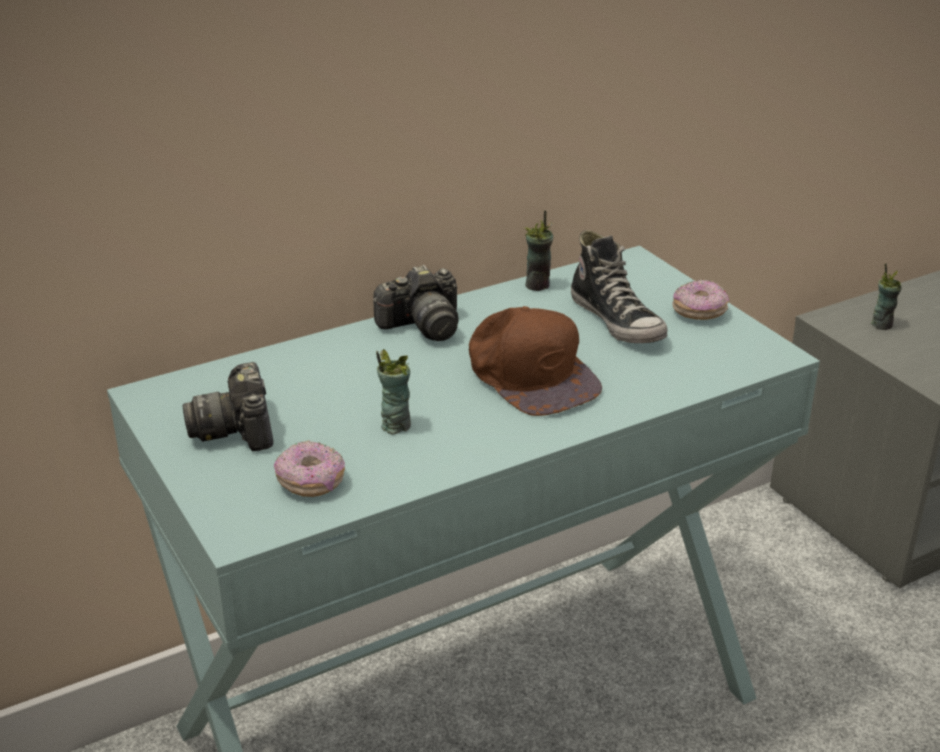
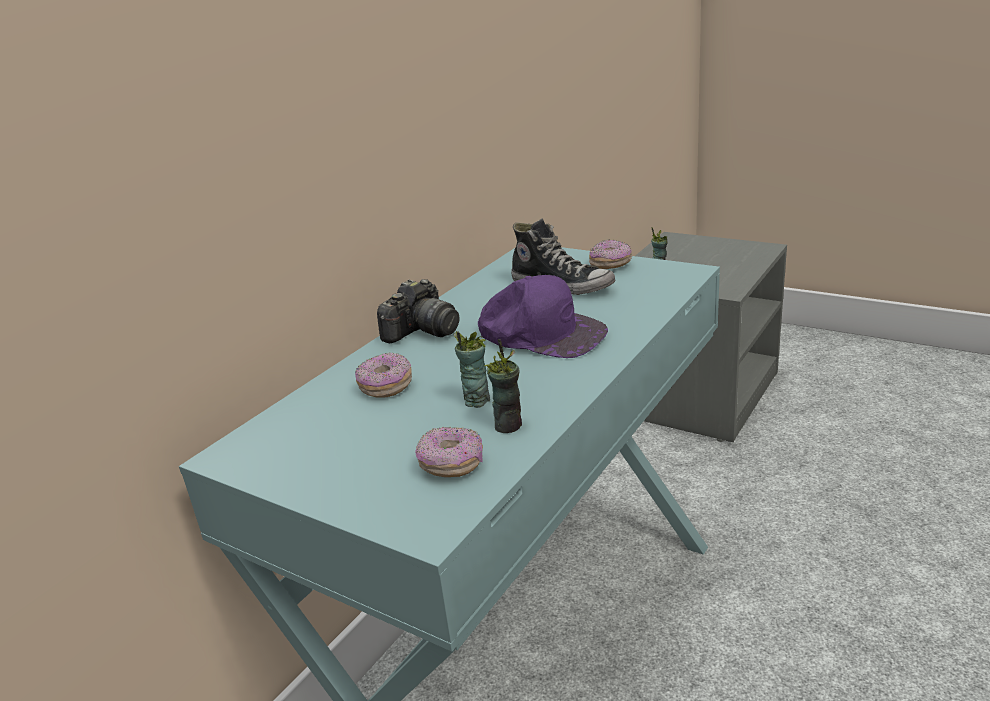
camera: 25 degrees left, 5 degrees down
(237, 429) = (341, 451): camera -> none
(332, 377) = (386, 387): none -> donut
(531, 374) = (541, 334): brown cap -> purple cap
(538, 285) = (480, 282): cup -> cup (508, 425)

